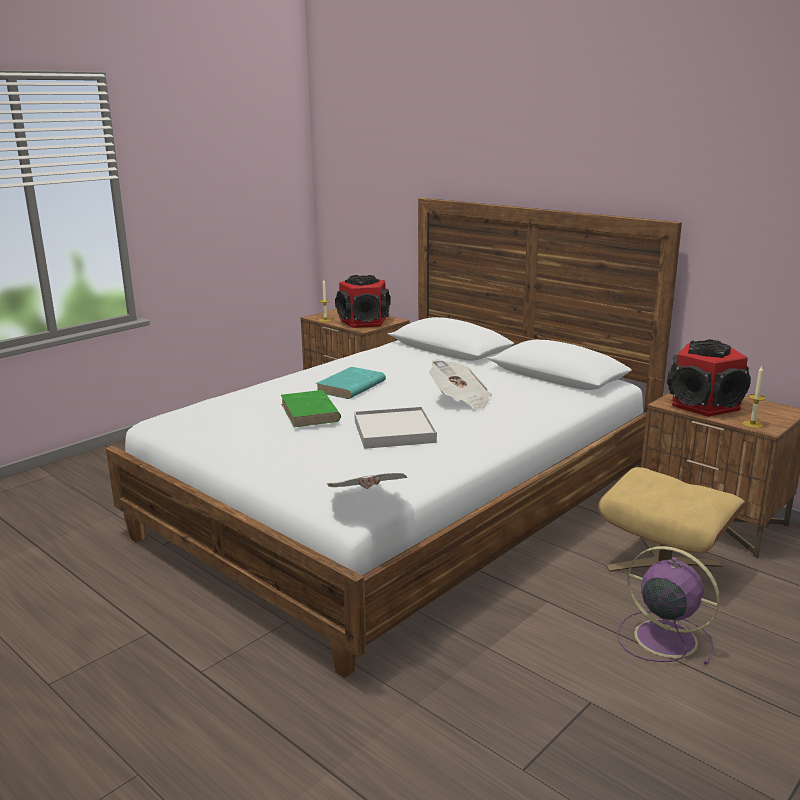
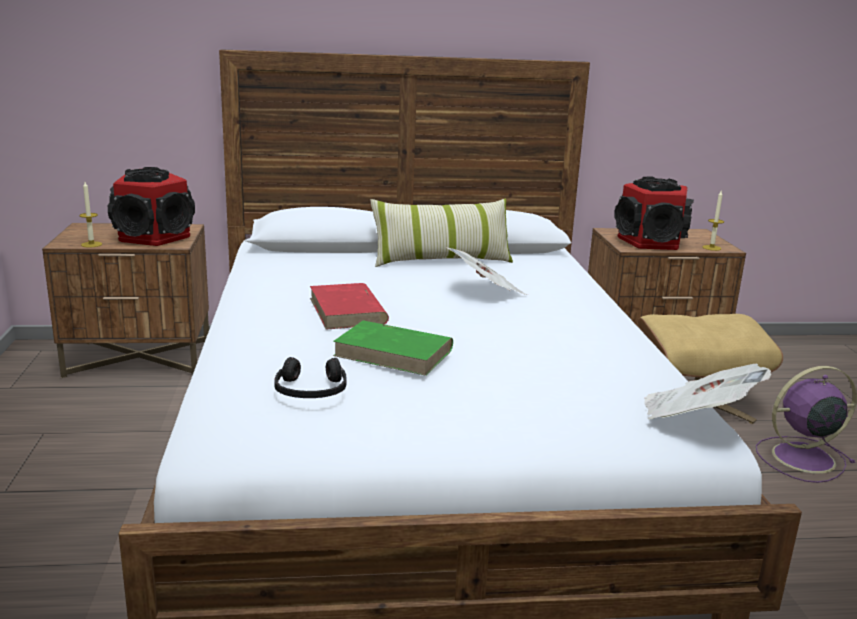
camera: 50 degrees left, 0 degrees up
(232, 414) = (311, 390): none -> black headphones
(351, 387) = (348, 311): turquoise book -> red book
(394, 432) = (519, 342): white tray -> none
(492, 375) = (441, 260): none -> pillow

